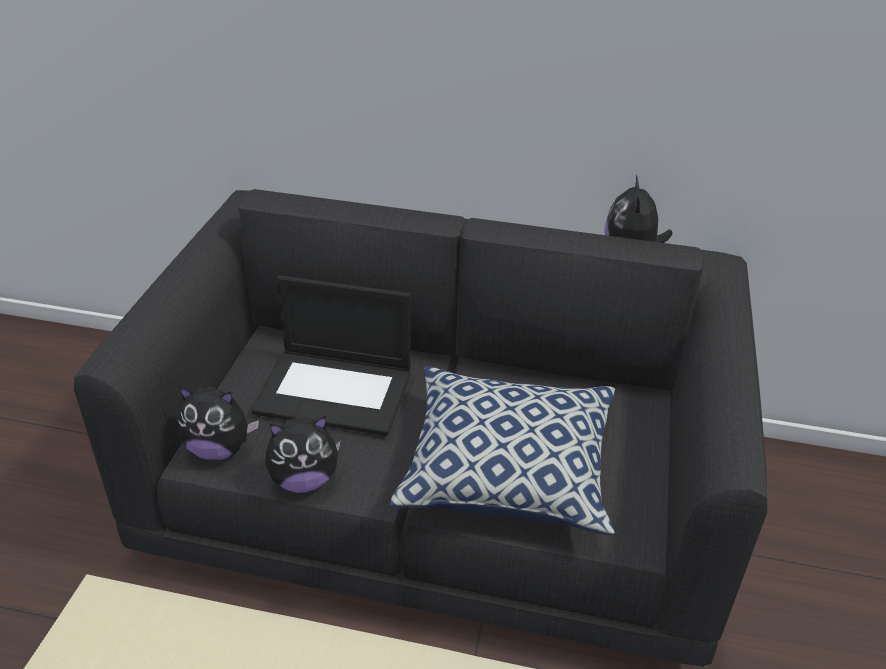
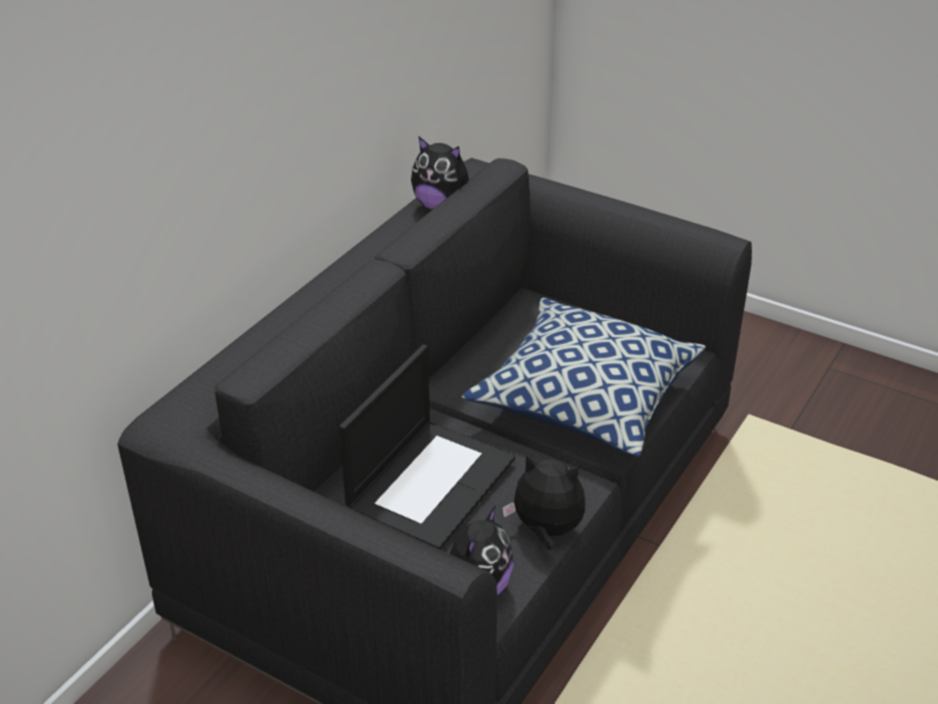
camera: 70 degrees left, 0 degrees up
(304, 480) = (546, 531): plush toy -> plush toy turned 75 degrees counterclockwise

